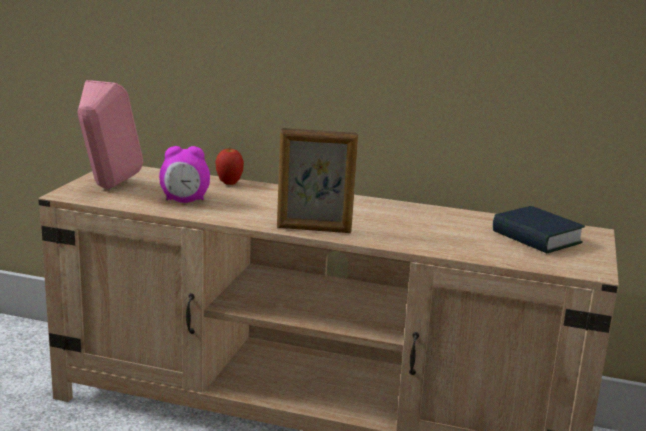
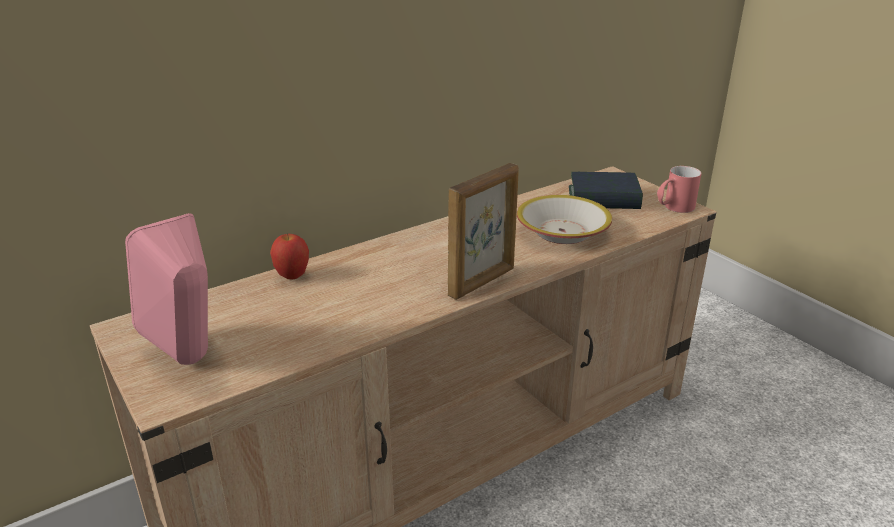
camera: 50 degrees left, 10 degrees up
(185, 201) = (310, 324): alarm clock -> none
(441, 236) = (561, 232): none -> bowl
(580, 266) = (673, 208): none -> red mug

